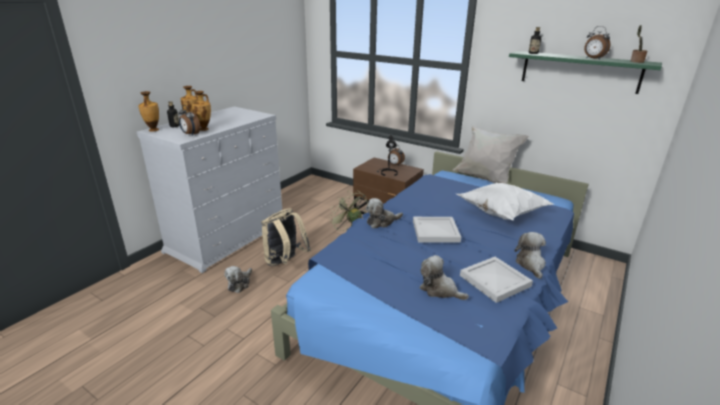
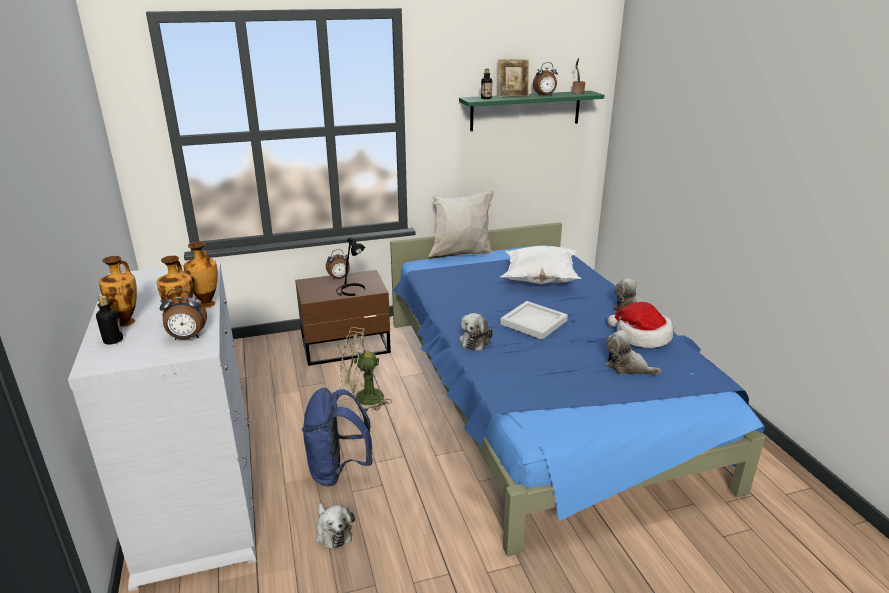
camera: 50 degrees left, 0 degrees up
(153, 130) = (96, 362): vase -> vase (207, 305)
(285, 262) = (338, 470): beige backpack -> blue backpack
(439, 290) = (627, 367): plush toy -> plush toy turned 45 degrees clockwise
(493, 280) = (641, 336): white tray -> hat
(562, 55) = (512, 96): none -> picture frame

